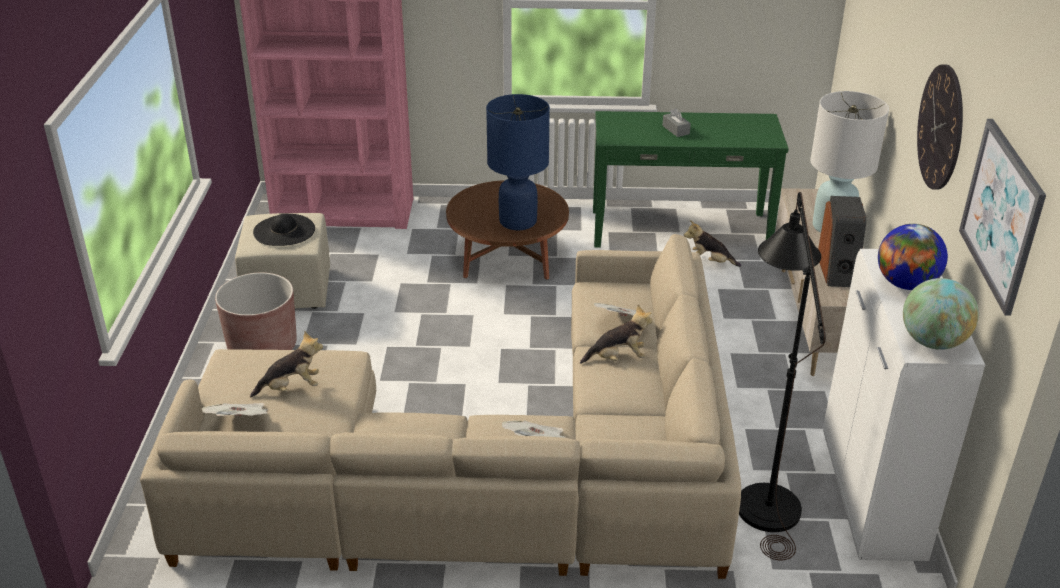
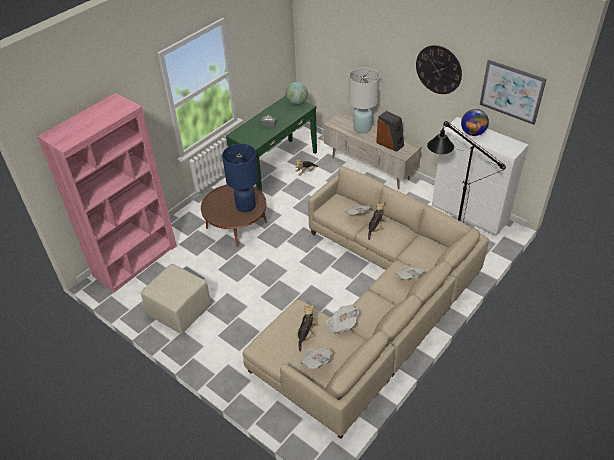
camera: 50 degrees left, 10 degrees up
(263, 348) = (216, 341): brown planter -> none
(284, 230) = (175, 283): black hat -> none
(347, 415) = (341, 324): none -> newspaper
(933, 342) = (509, 147): globe -> globe (297, 103)

